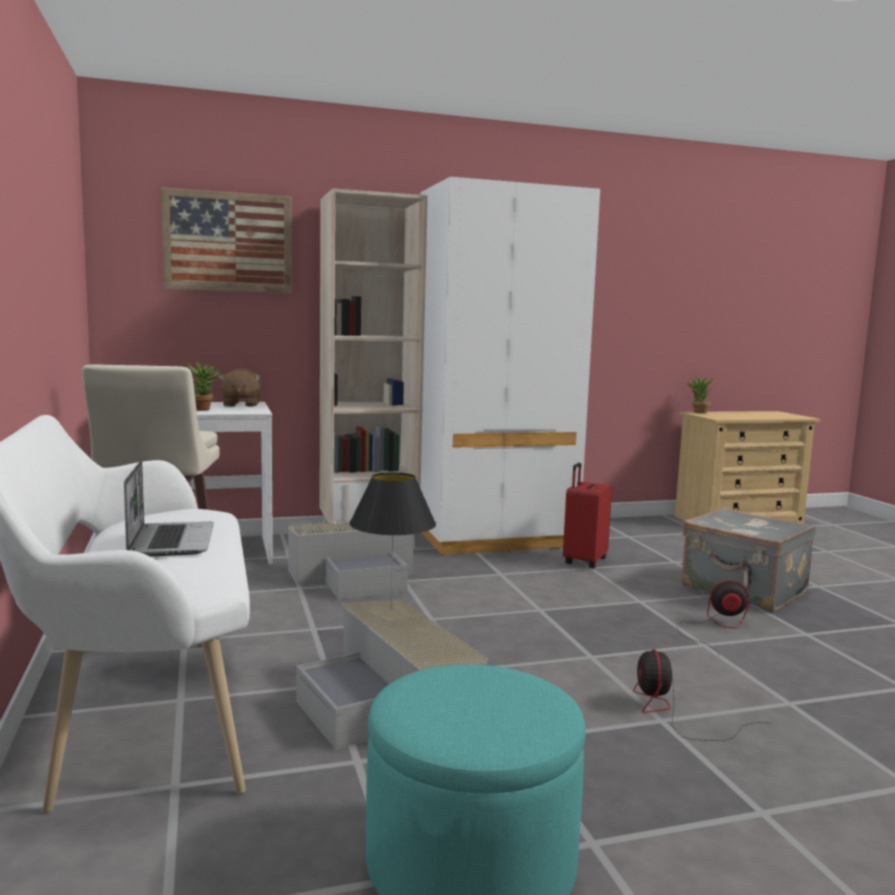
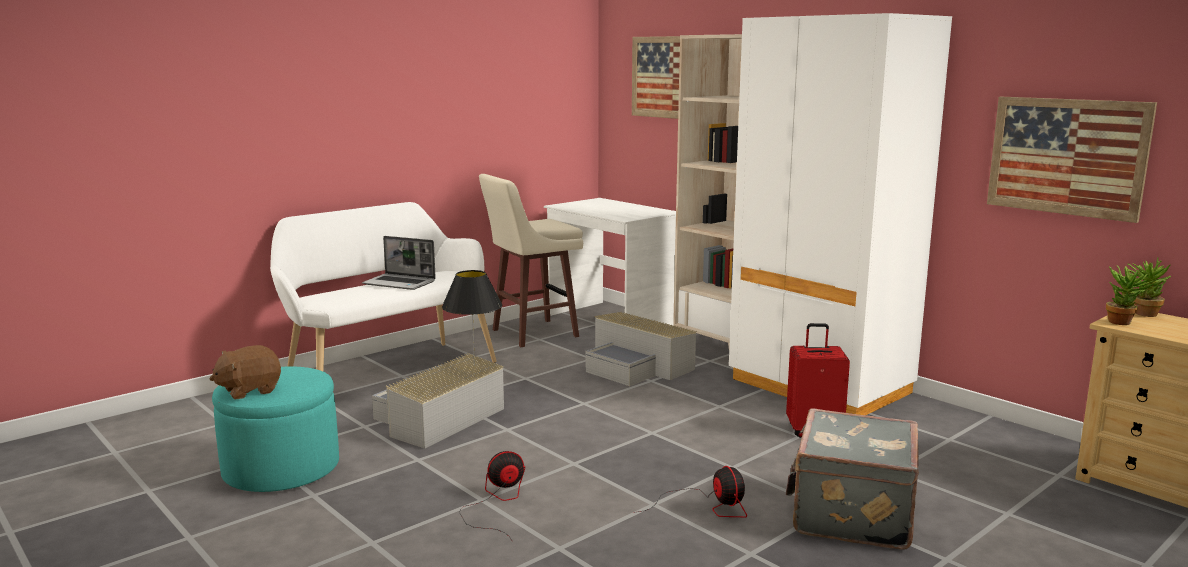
camera: 65 degrees right, 5 degrees up
(170, 541) = (400, 283): laptop -> laptop turned 60 degrees clockwise
(204, 409) = (609, 211): potted plant -> potted plant (1124, 323)
(241, 404) = (649, 212): brown plush toy -> brown plush toy (249, 390)
(637, 312) = (1066, 156): none -> picture

